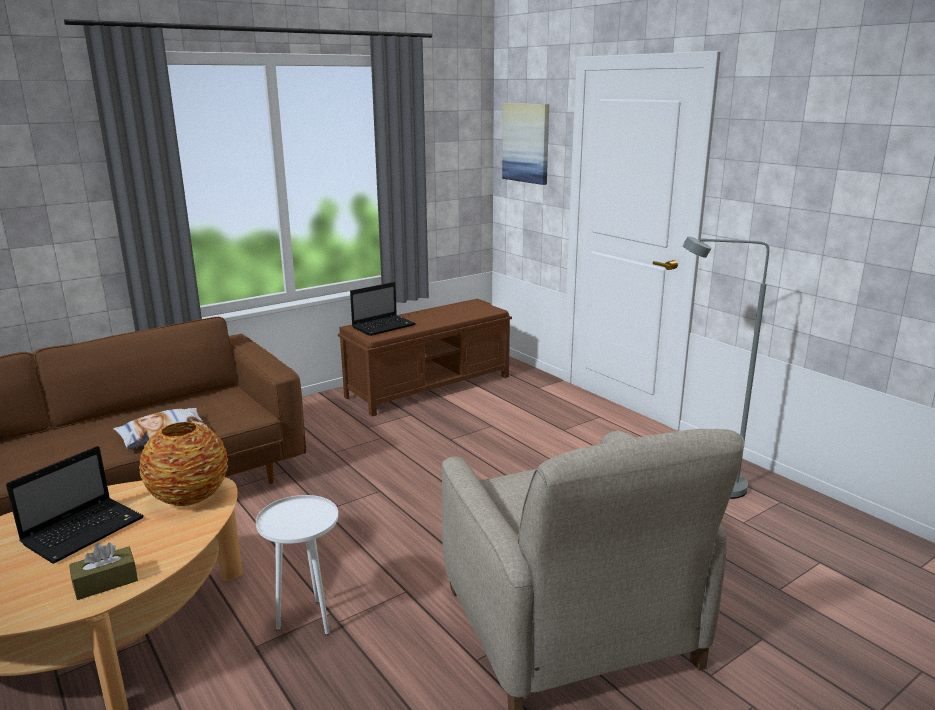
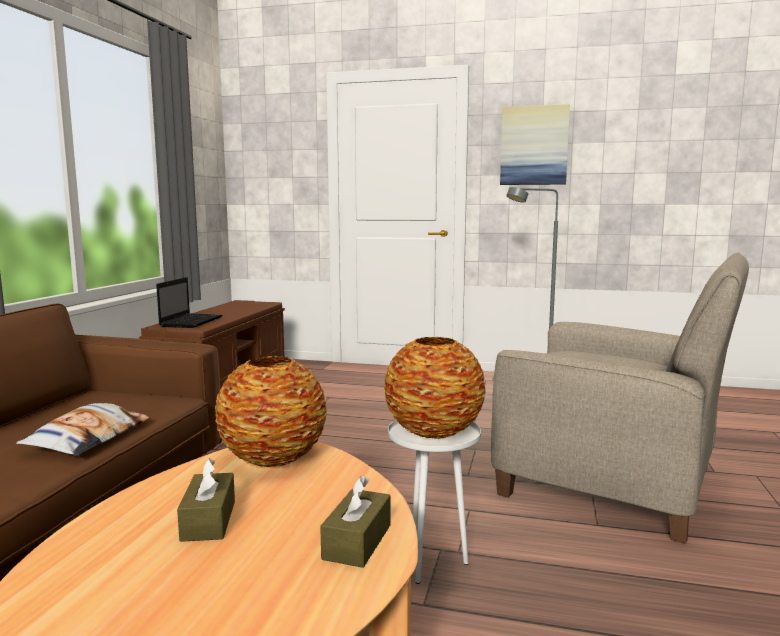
camera: 40 degrees left, 10 degrees down
(85, 530) = (208, 520): laptop -> brown tissue box
(296, 518) = (433, 431): none -> vase
(526, 143) = (270, 150): picture -> picture (534, 146)

